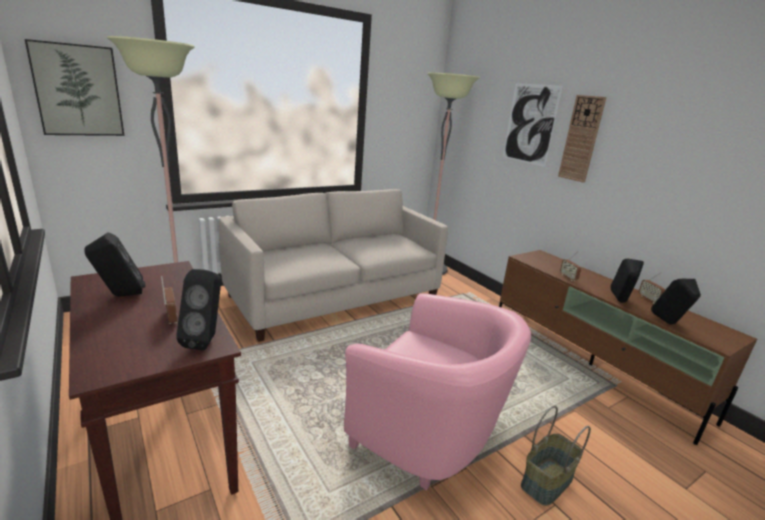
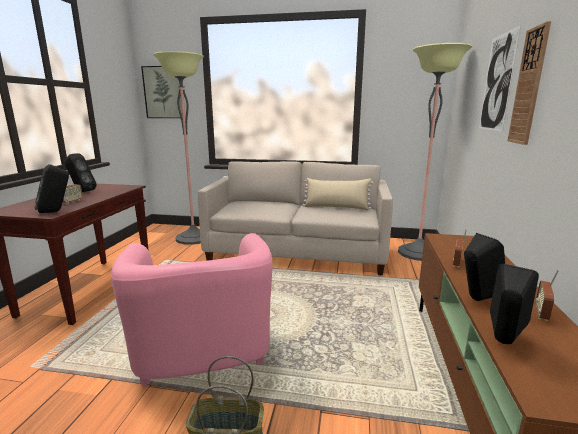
camera: 45 degrees right, 5 degrees down
(378, 240) = (336, 207): none -> beige pillow

